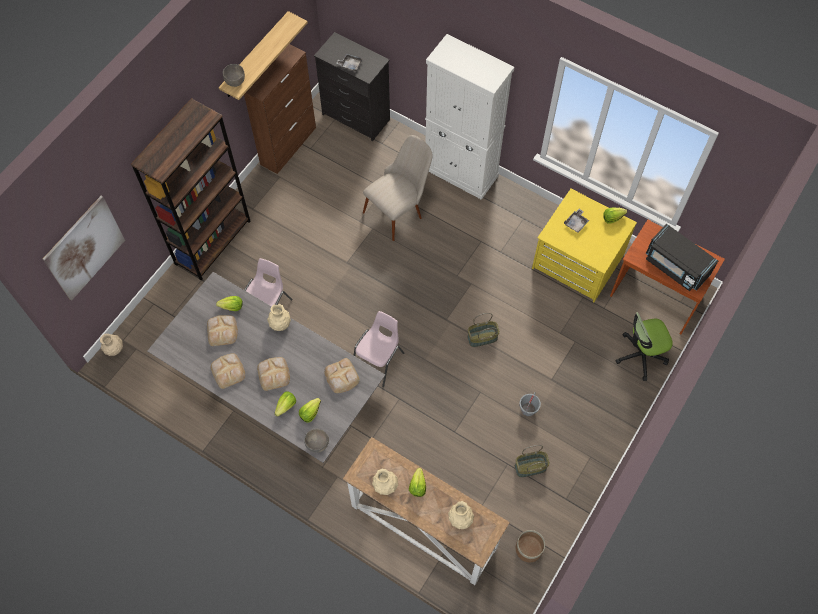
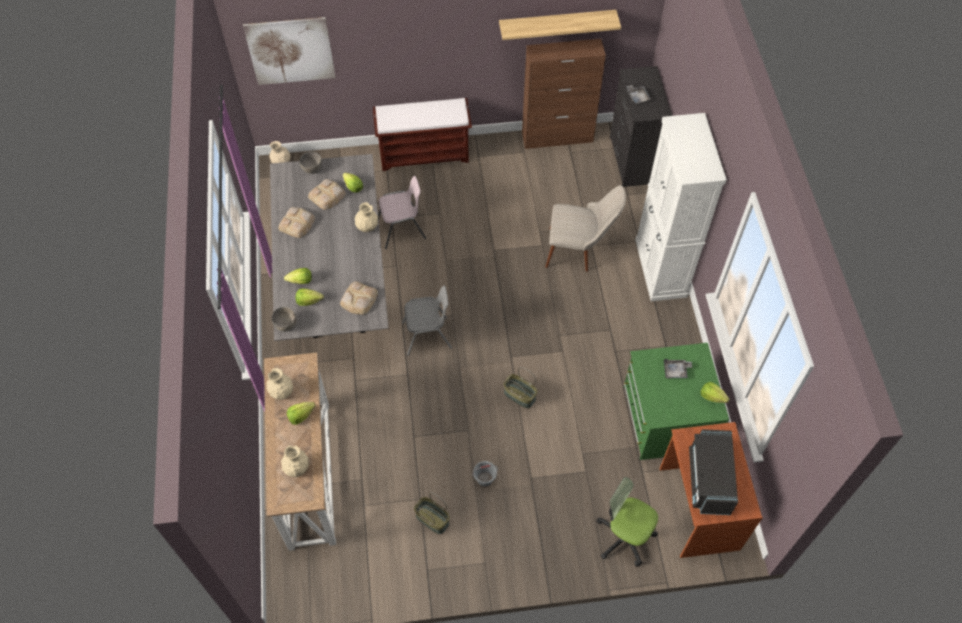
camera: 50 degrees right, 5 degrees down
(213, 242) = (425, 154): brown bookcase -> brown bench
(235, 82) = (514, 26): grey bowl -> grey bowl (312, 169)
(274, 373) = (321, 253): bread -> none
(379, 361) = (427, 336): pink chair -> grey chair
(528, 549) = (355, 571): planter -> none
(577, 262) = (666, 418): yellow dresser -> green dresser

